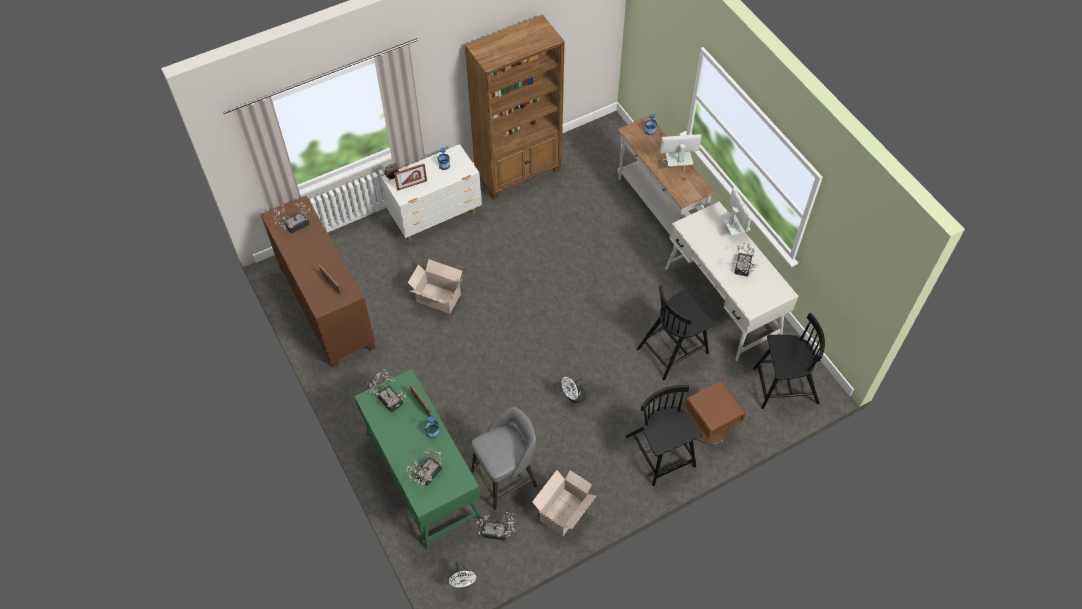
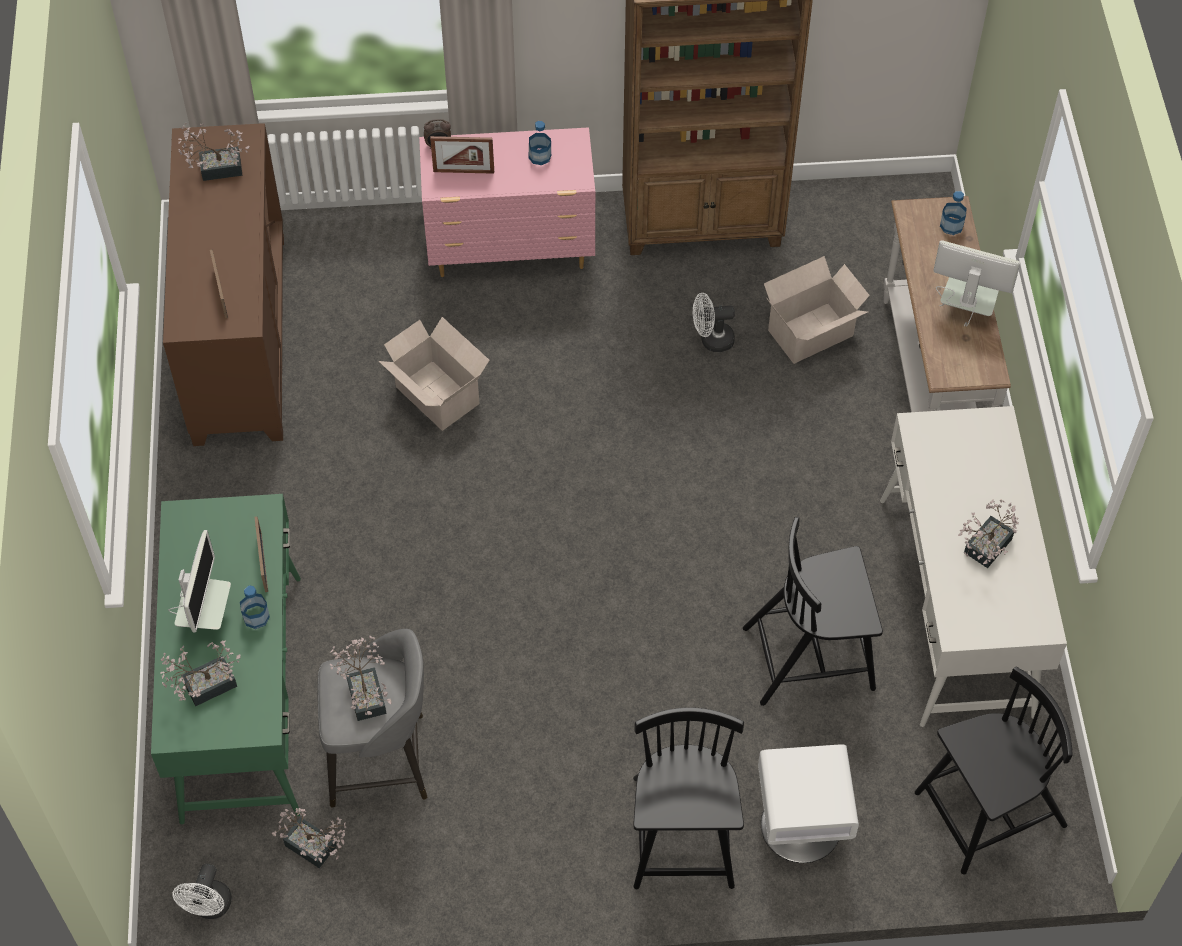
camera: 25 degrees right, 0 degrees up
(389, 398) = (216, 528): potted plant -> potted plant (366, 692)
(436, 217) = (512, 251): white dresser -> pink dresser
(564, 511) = (451, 863): cardboard box -> cardboard box (813, 332)
(574, 397) = (579, 667): white fan -> white fan (711, 340)
(709, 427) = (801, 826): brown nightstand -> white nightstand
(732, 231) = (1006, 472): monitor -> monitor (205, 617)
(784, 386) = (988, 811): black chair -> black chair turned 45 degrees counterclockwise

